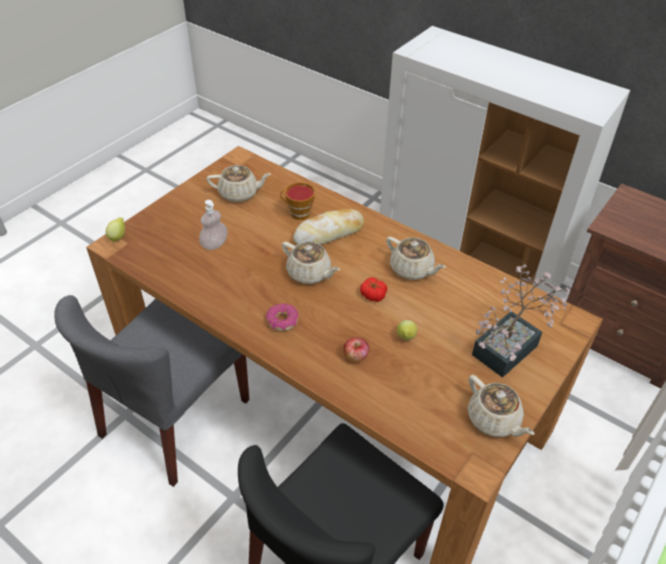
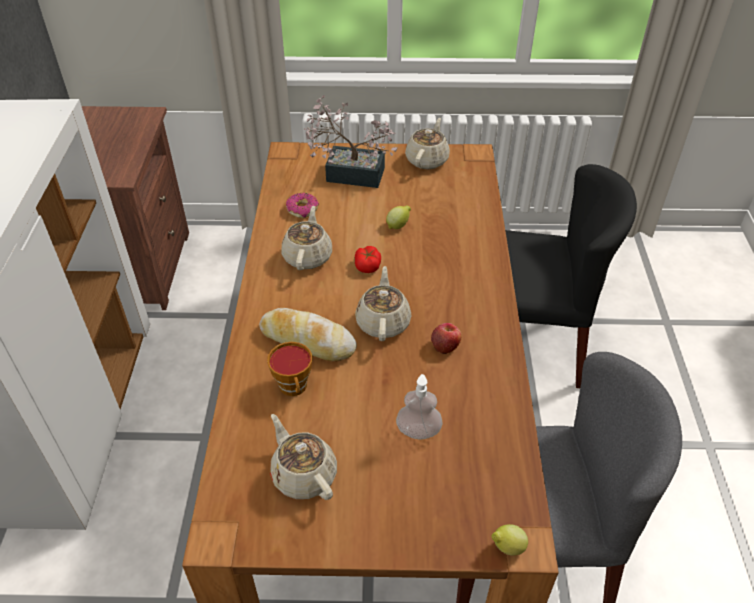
camera: 125 degrees left, 0 degrees up
(282, 321) = (462, 306): donut -> donut (302, 209)
(356, 356) = (448, 243): apple -> apple (445, 346)

